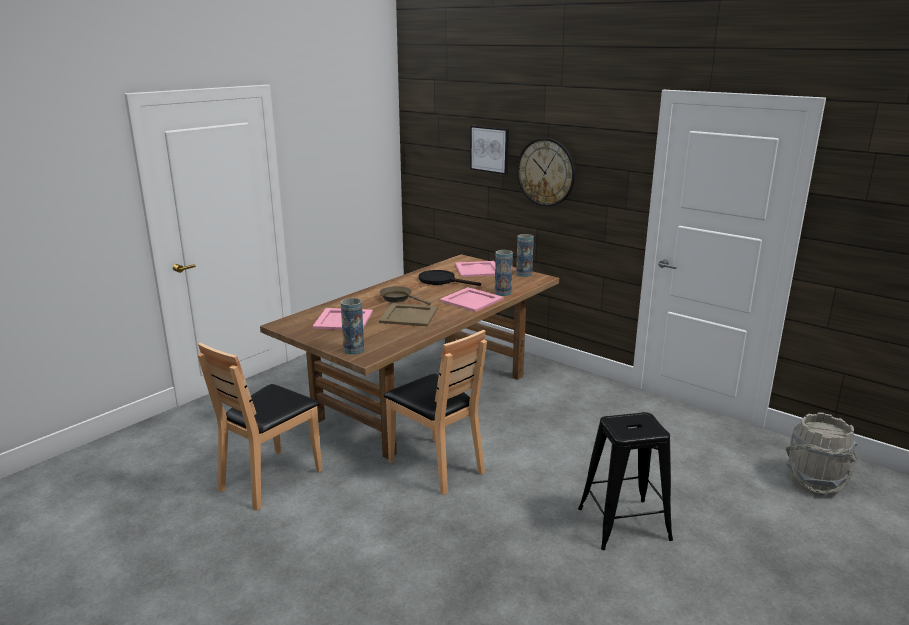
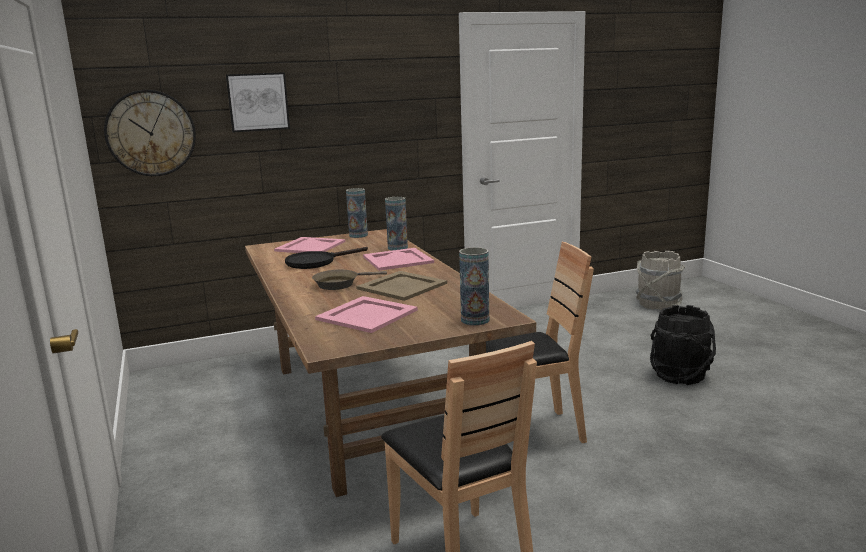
camera: 60 degrees left, 5 degrees down
(546, 172) = (342, 116): wall clock -> wall clock (151, 133)
(623, 524) = (679, 375): black stool -> black bucket

